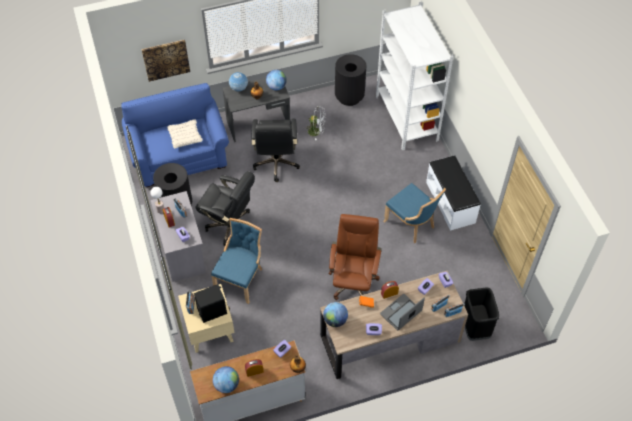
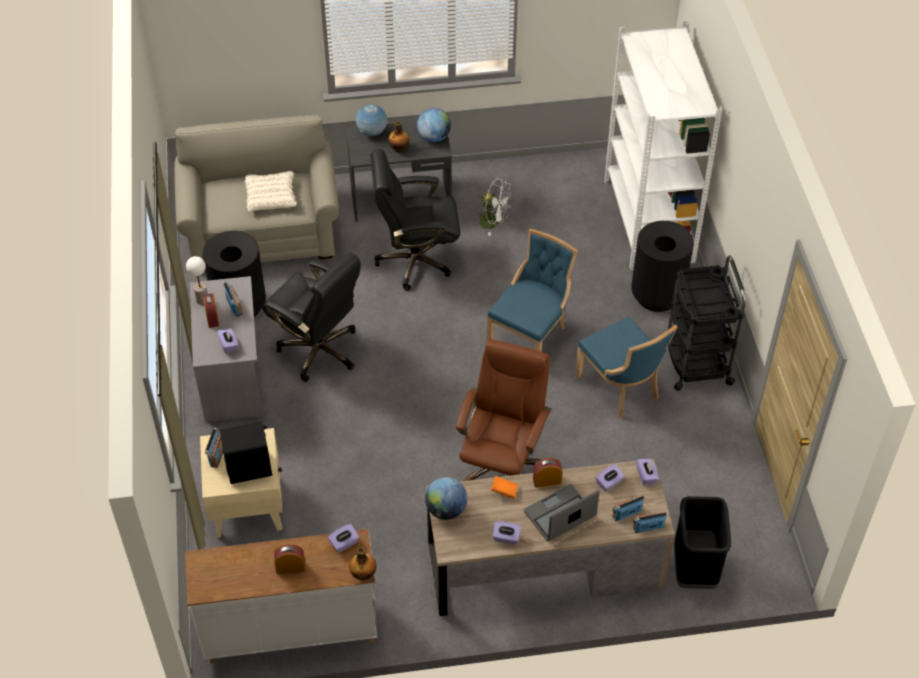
camera: 10 degrees right, 5 degrees down
(166, 59) = (257, 67): picture -> none
(179, 155) = (262, 230): blue sofa -> beige sofa
(227, 385) = (240, 582): globe -> none
(241, 278) = (317, 433): blue chair -> blue chair (530, 336)
(276, 162) = (416, 261): black office chair -> black office chair turned 75 degrees clockwise
(349, 96) = (560, 175): black trash can -> black trash can (657, 295)
(450, 202) = (695, 362): white bench -> black cart

